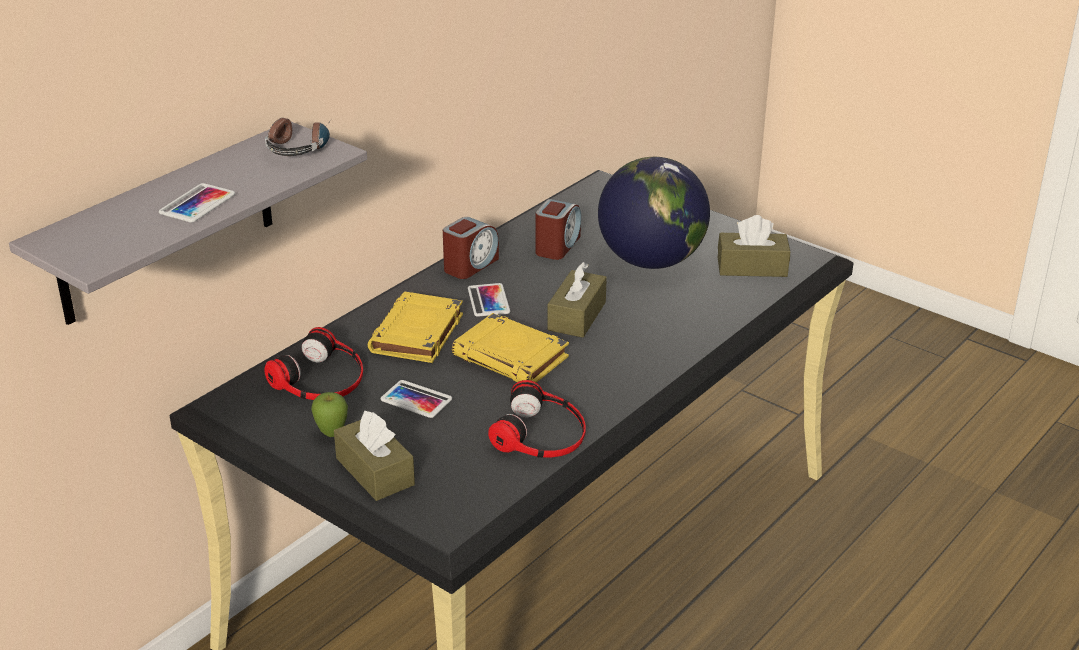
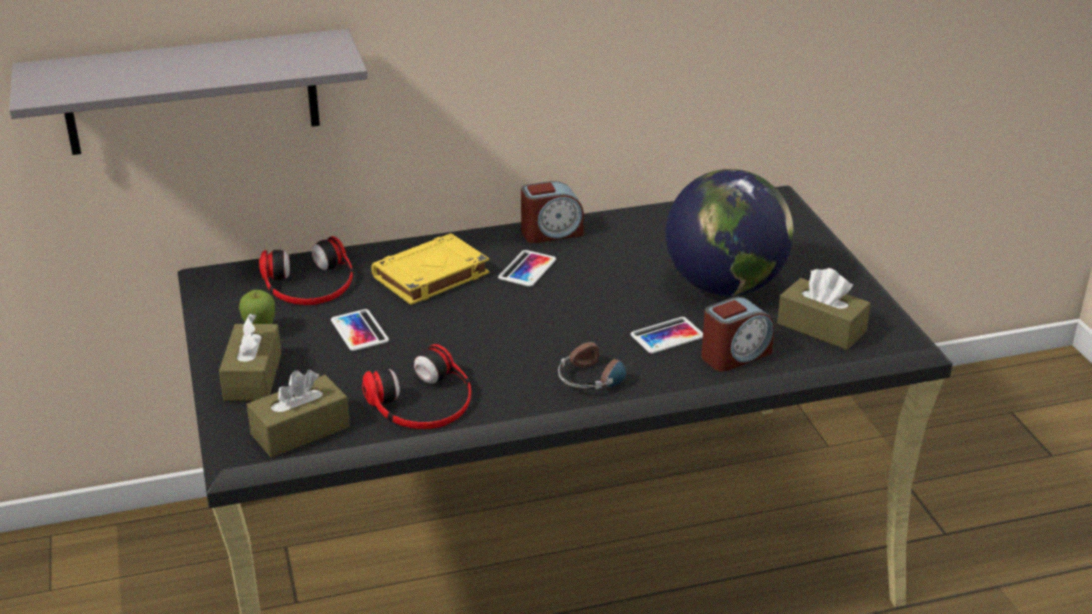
camera: 35 degrees right, 0 degrees up
(197, 204) = (174, 73): phone -> phone (667, 336)
(300, 145) = (322, 50): headphones -> headphones (598, 375)
(512, 357) = (483, 326): yellow book -> none
(557, 246) = (652, 242): alarm clock -> alarm clock (735, 355)
(577, 316) = (588, 311): brown tissue box -> brown tissue box (300, 430)

